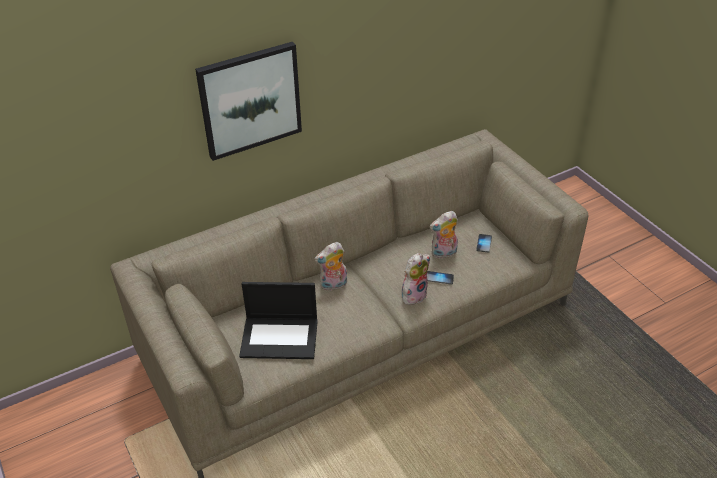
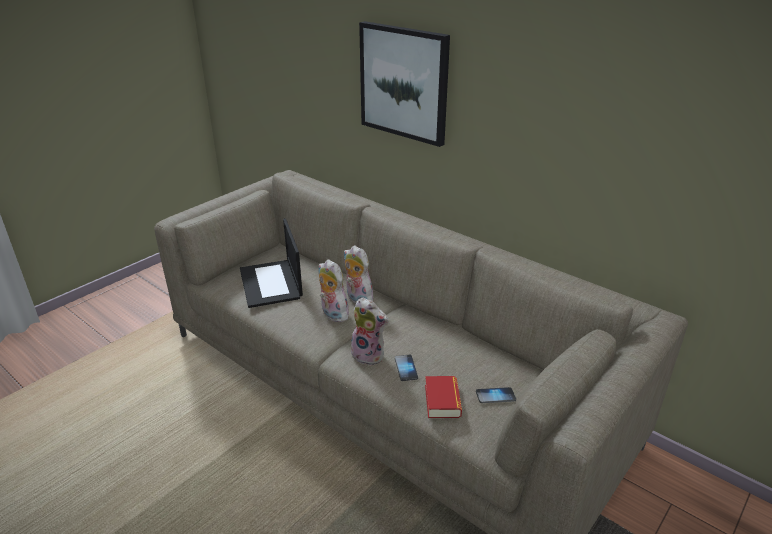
camera: 70 degrees right, 10 degrees down
(444, 253) = (452, 364): plush toy -> plush toy (332, 314)
(480, 269) = (442, 401): none -> book

